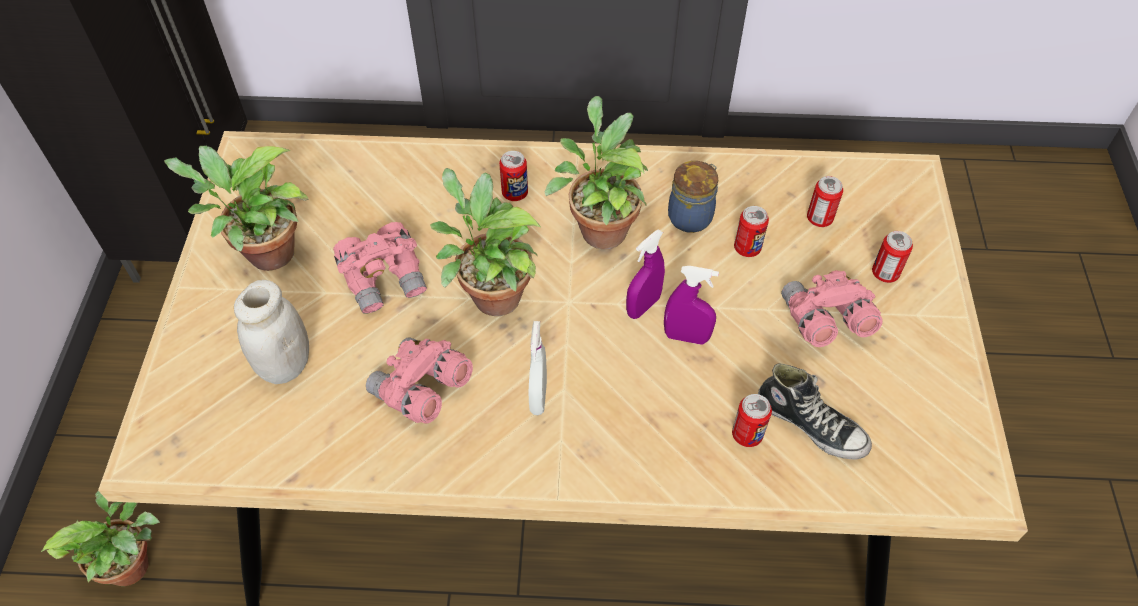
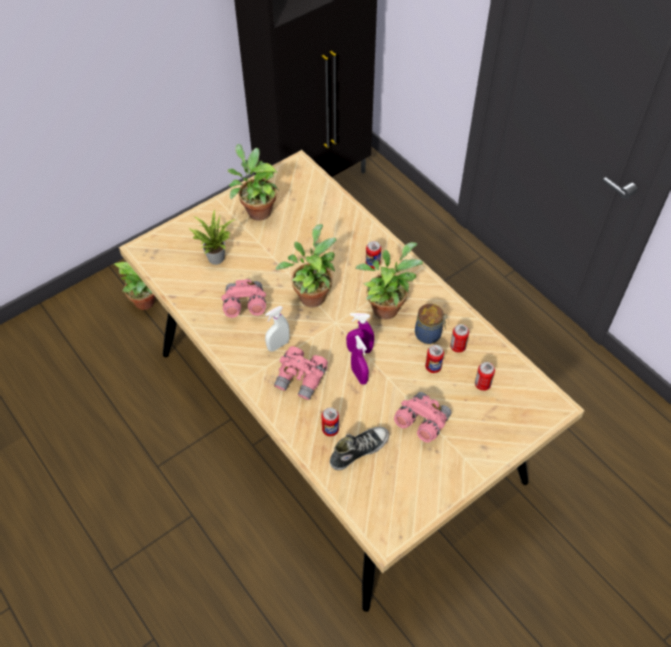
camera: 50 degrees right, 0 degrees up
(285, 365) = (215, 256): white jar -> potted plant
(385, 279) = (283, 255): pink binoculars -> pink binoculars (301, 379)
(811, 424) = (359, 450): shoe -> shoe turned 120 degrees counterclockwise
(885, 273) = (476, 430): can -> can (458, 347)

